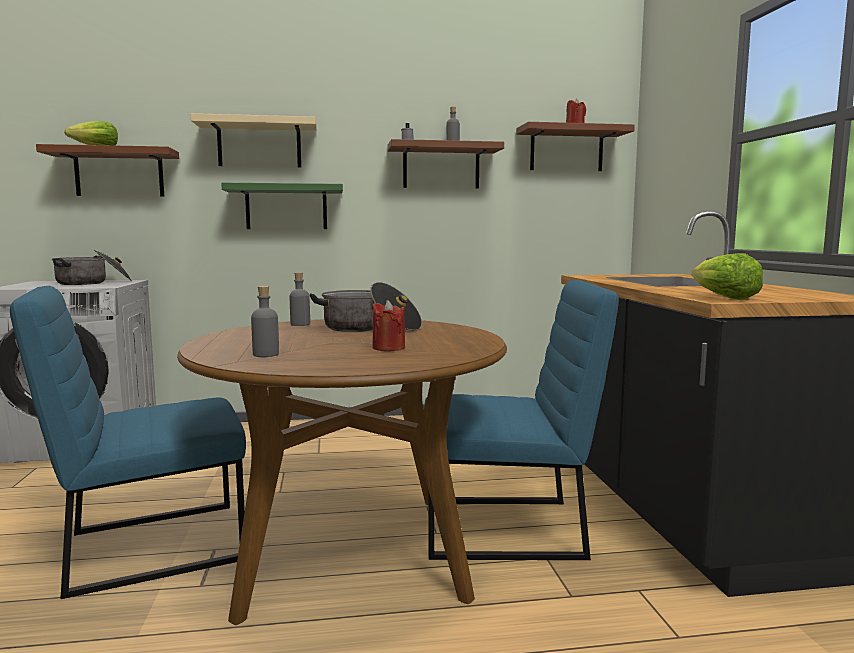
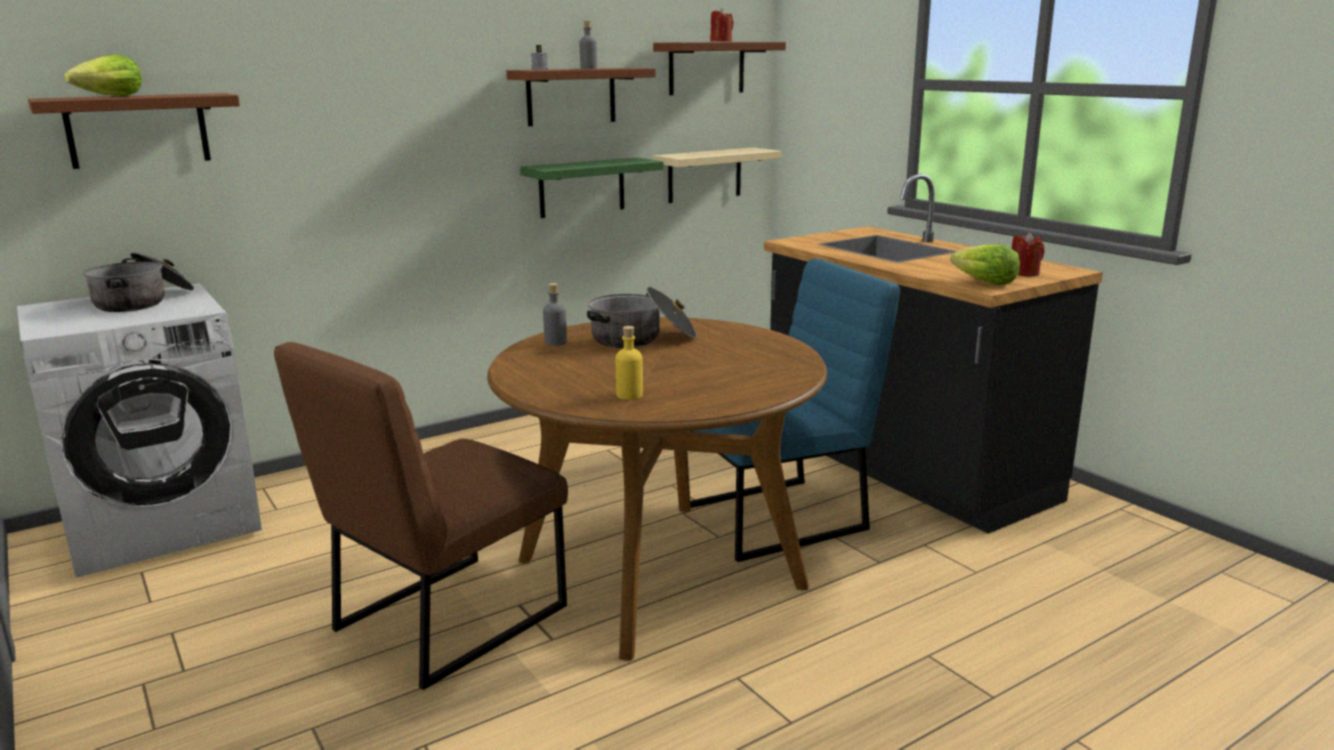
camera: 25 degrees left, 10 degrees up
(150, 546) = (444, 620): blue chair -> brown chair
(259, 144) = (341, 77): beige shelf -> beige shelf (704, 175)
(266, 354) = (629, 395): grey bottle -> yellow bottle
(286, 207) = (383, 163): green shelf -> green shelf (582, 187)
(388, 348) = (722, 367): red candle -> red candle (1024, 273)

